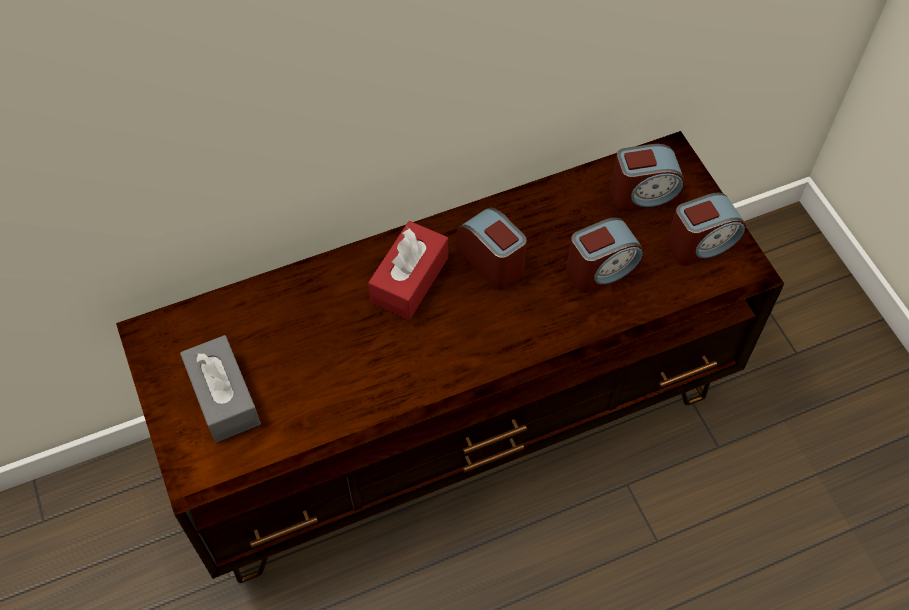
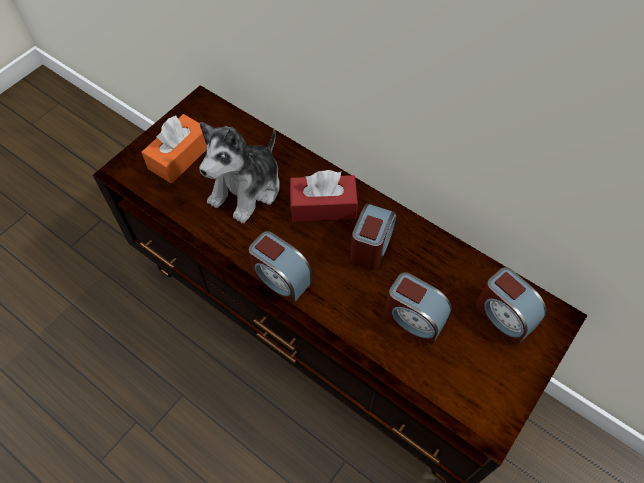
camera: 60 degrees right, 0 degrees up
(223, 397) = (180, 157): grey tissue box -> orange tissue box
(330, 345) = (247, 189): none -> plush toy
(701, 244) = (489, 380): alarm clock -> alarm clock (280, 278)

